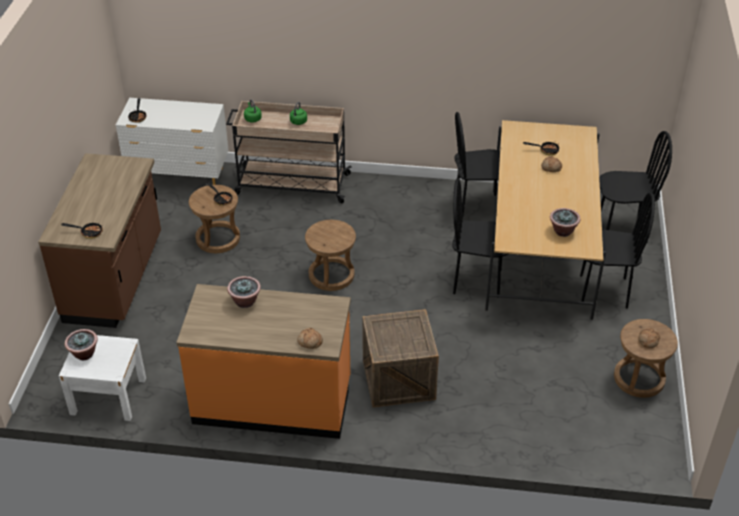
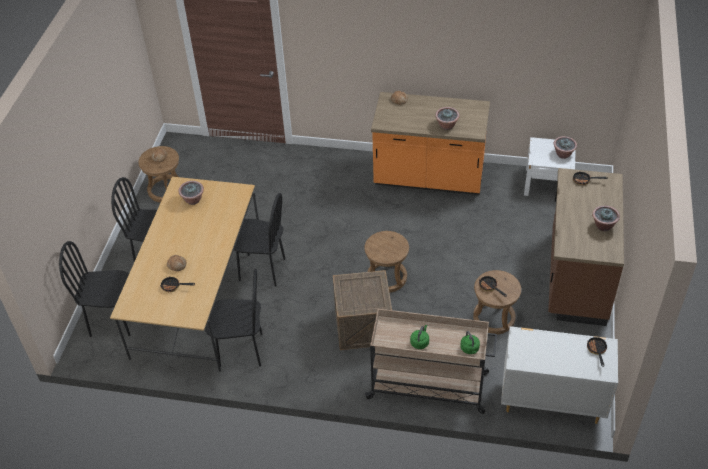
camera: 175 degrees left, 5 degrees up
(89, 185) = (603, 226): none -> potted plant
(398, 379) = (338, 192): crate -> crate (363, 326)

